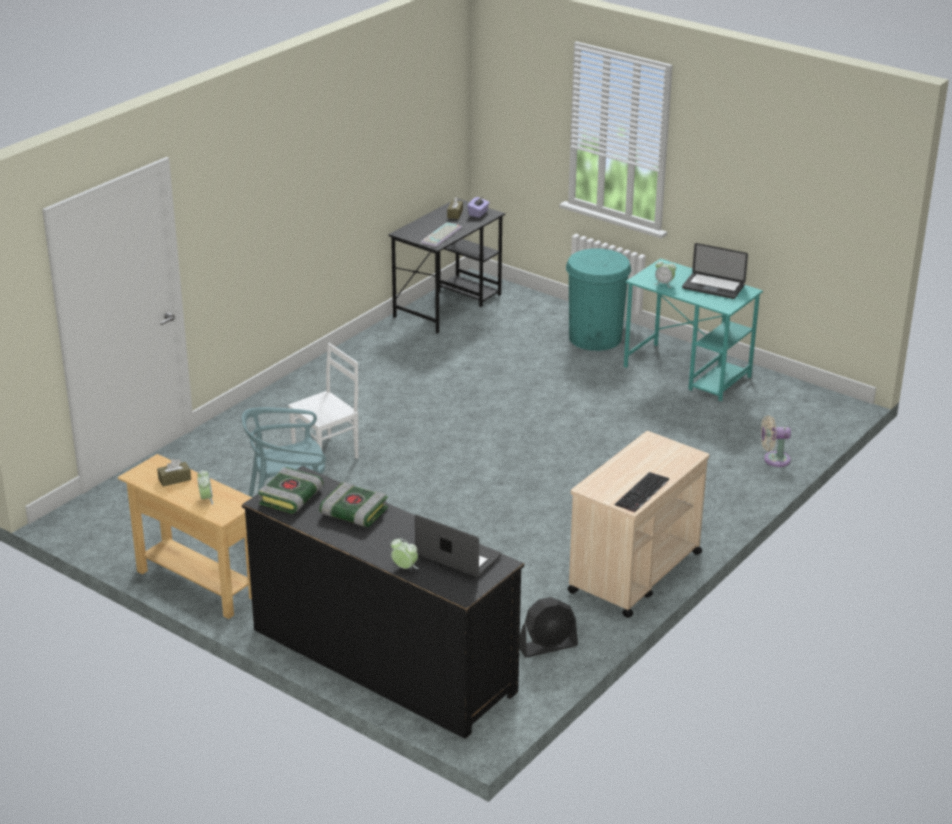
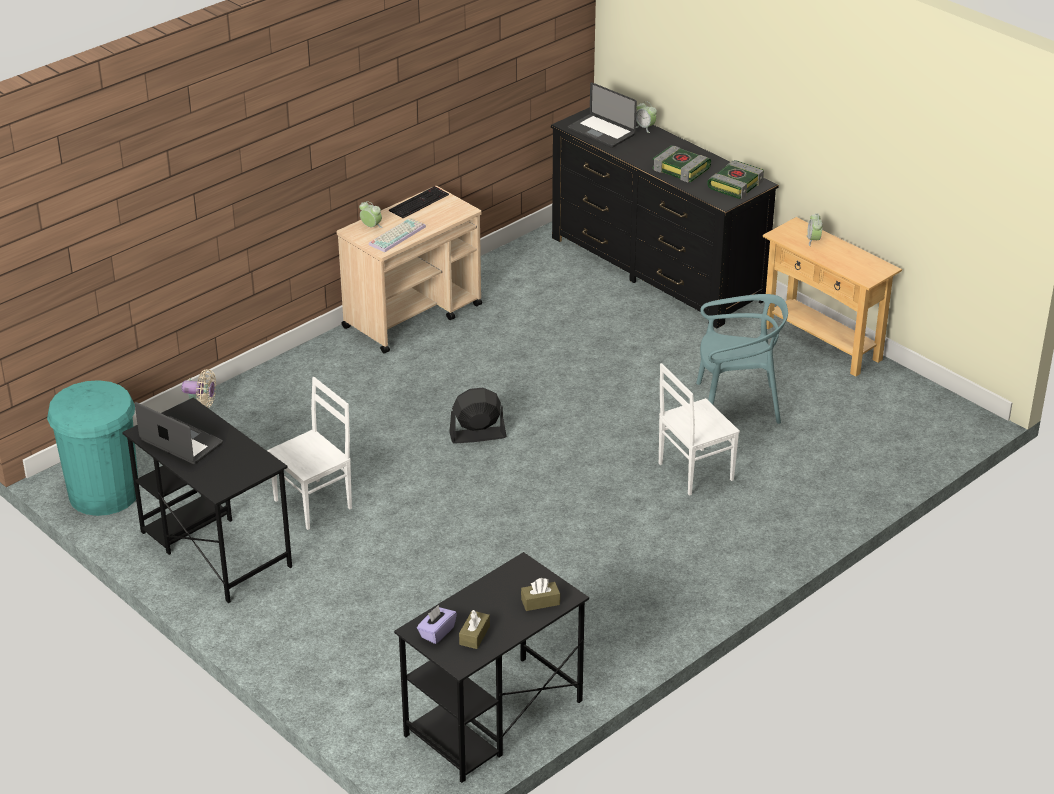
camera: 170 degrees left, 5 degrees up
(174, 479) = (846, 261): brown tissue box -> brown tissue box (540, 602)
(441, 236) = (509, 583): keyboard -> keyboard (397, 235)
(548, 646) = (516, 266): black fan -> black fan (477, 435)
(595, 338) = (303, 624): turquoise trash can -> turquoise trash can (104, 493)
(631, 405) = (314, 504): none -> white chair
(664, 283) = (240, 454): alarm clock -> alarm clock (371, 227)
(688, 372) = (214, 549): turquoise desk -> black desk

